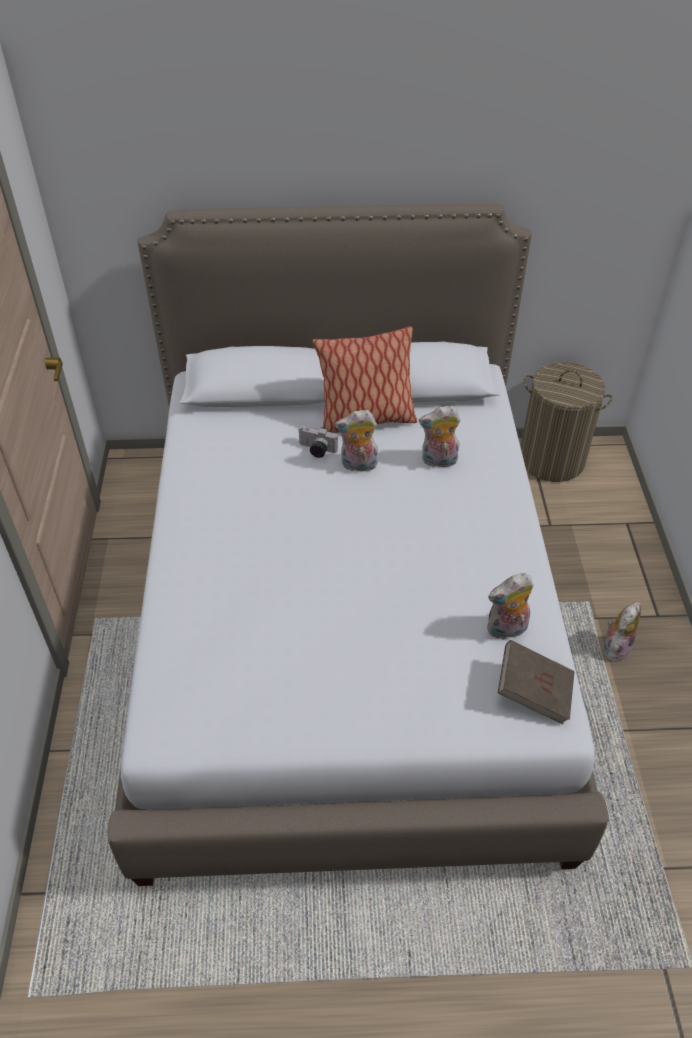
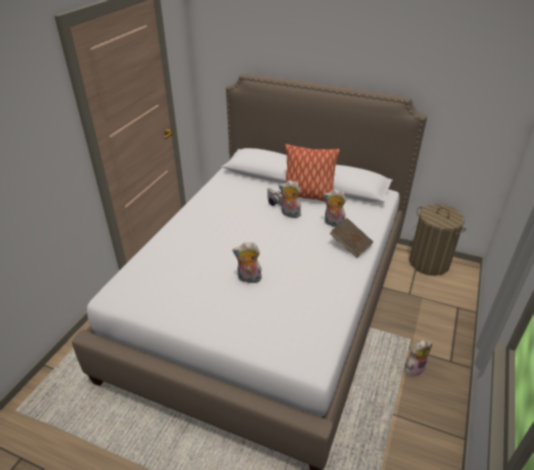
camera: 25 degrees right, 10 degrees down
(506, 630) = (315, 309): plush toy -> plush toy (248, 279)
(533, 692) = (310, 343): brown book -> brown book (350, 245)

